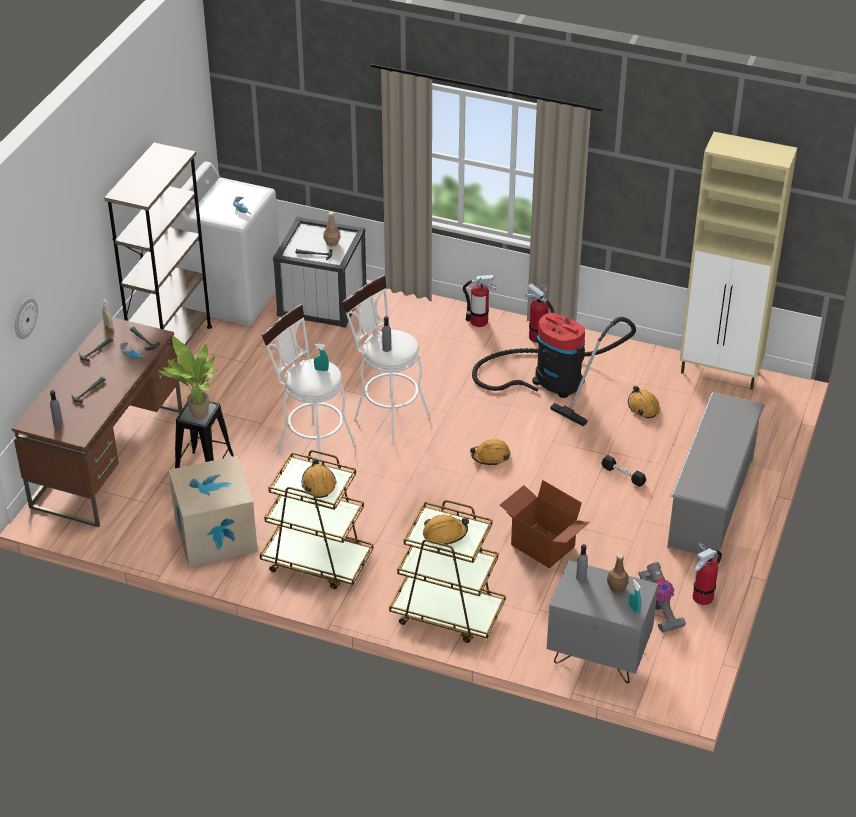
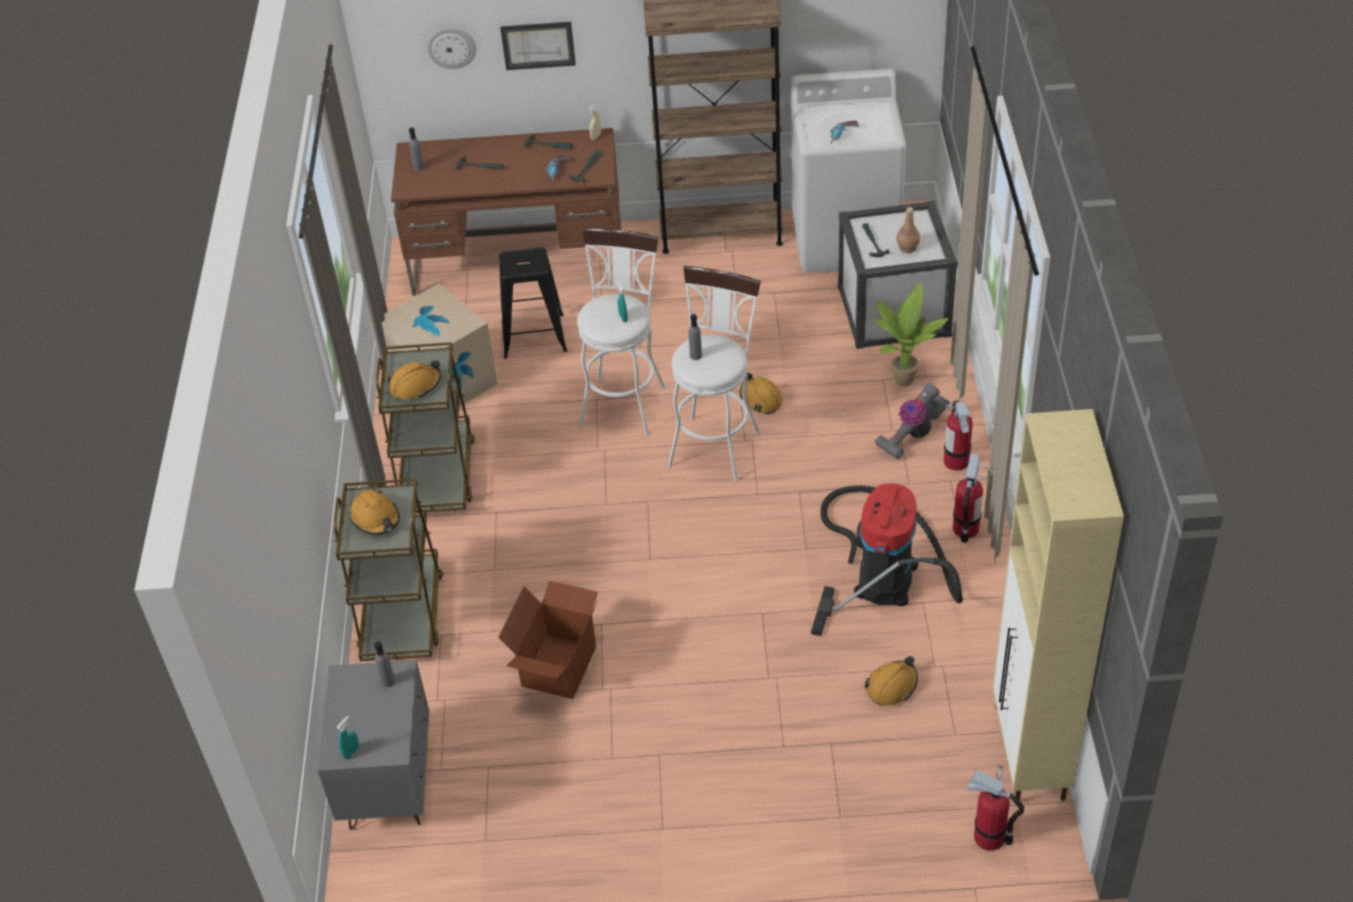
camera: 70 degrees right, 5 degrees up
(63, 278) = (538, 45): none -> picture
(197, 415) = (517, 263): potted plant -> potted plant (901, 380)
(490, 456) = (697, 562): orange hard hat -> orange hard hat (760, 399)
(616, 587) = (384, 722): brown bottle -> none
(623, 475) = (736, 707): black dumbbell -> none
(658, 609) = (498, 823): vacuum cleaner -> vacuum cleaner (912, 435)
(703, 597) = (541, 866): fire extinguisher -> fire extinguisher (989, 837)
(711, 502) = (734, 823): grey shoe rack -> none

